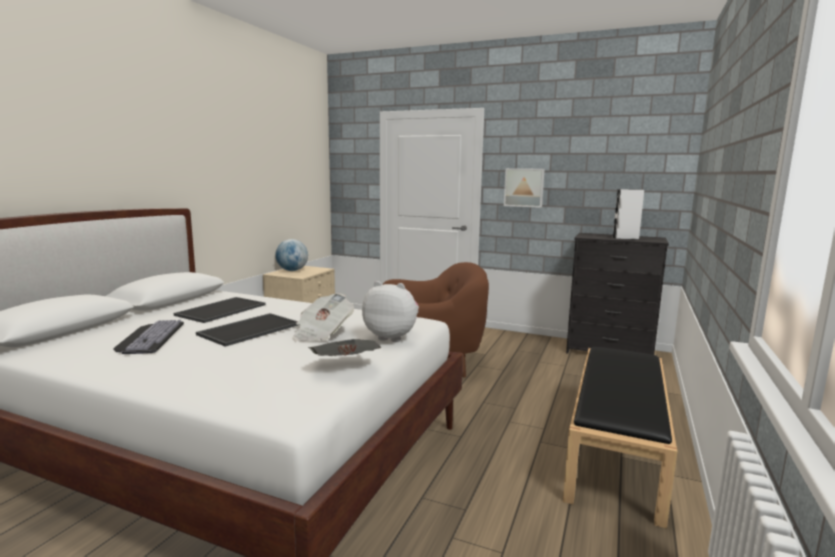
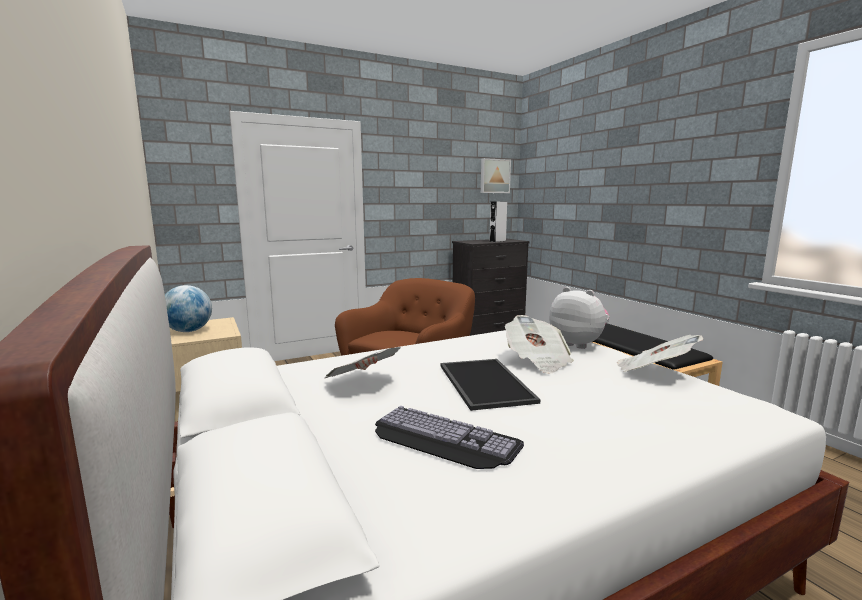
camera: 50 degrees left, 0 degrees up
(221, 309) = (362, 383): tray -> newspaper
(392, 337) = (578, 344): plush toy -> plush toy turned 75 degrees clockwise
(524, 187) = (403, 203): picture -> picture (494, 176)

